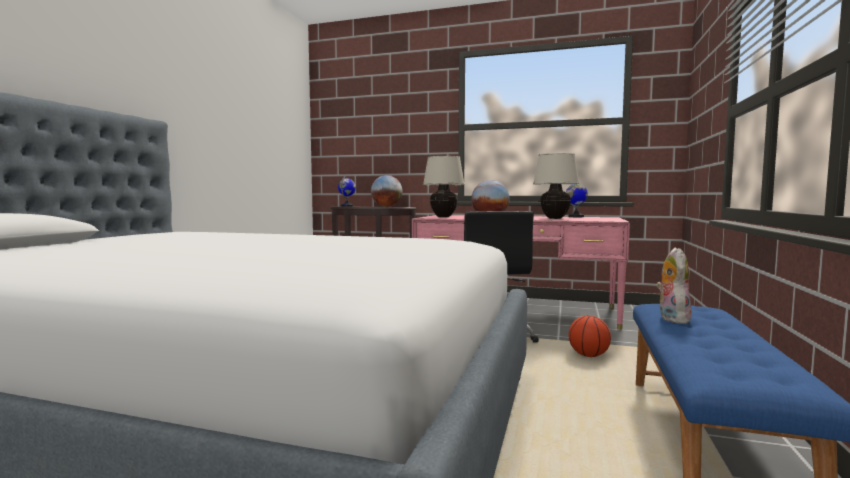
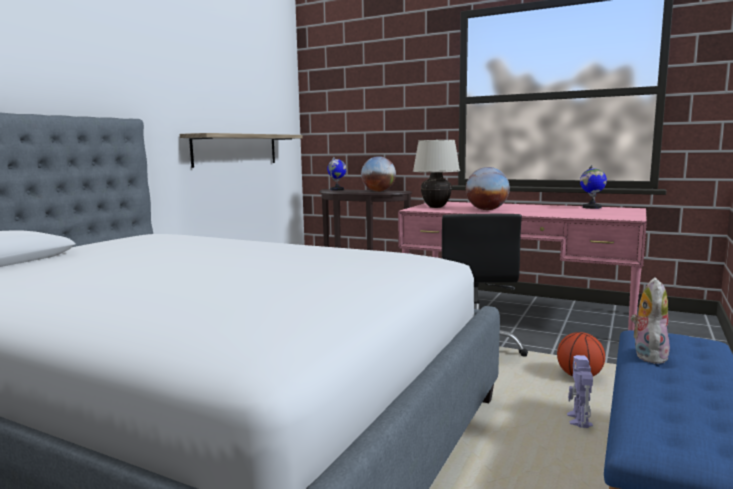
camera: 10 degrees right, 5 degrees up
(253, 164) = (236, 150): none -> shelf
(555, 218) = (562, 211): beige table lamp -> none
(603, 390) = (579, 421): none -> toy robot

